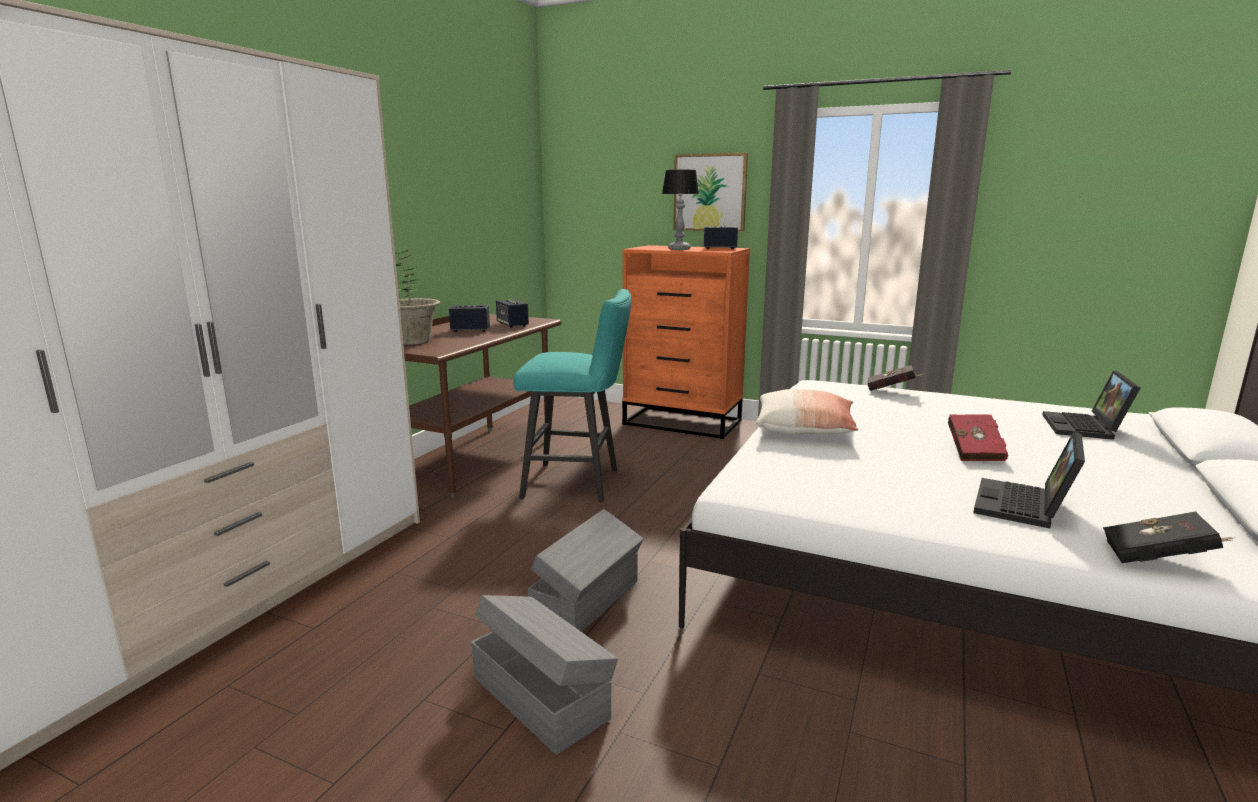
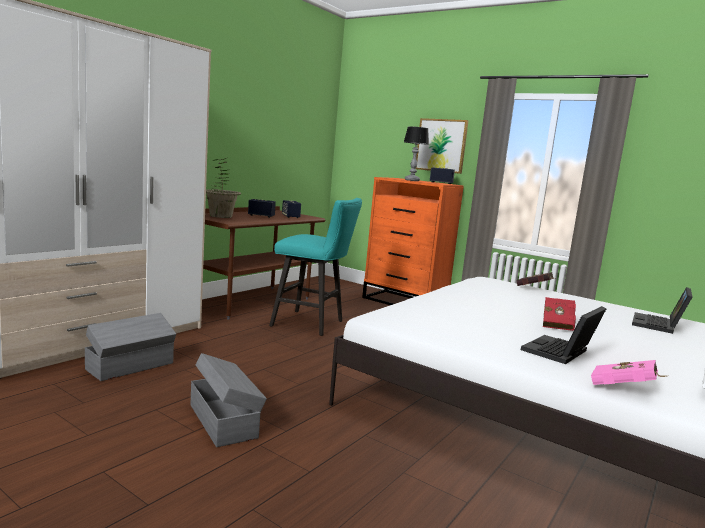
camera: 10 degrees right, 5 degrees down
(588, 600) = (280, 382): grey storage box -> grey storage box (131, 366)
(804, 430) = (450, 298): pillow -> none
(1160, 560) = (624, 389): black book -> pink book

